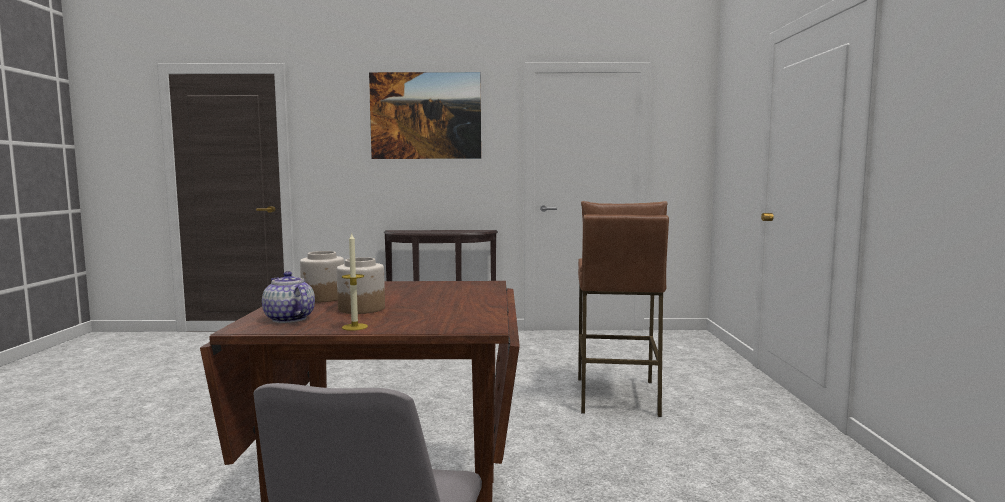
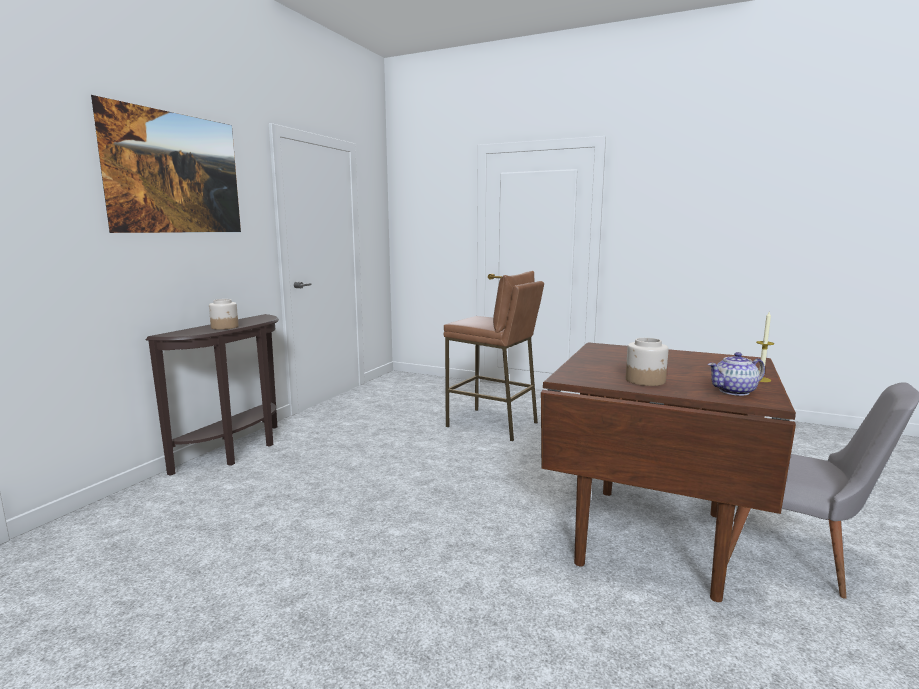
camera: 65 degrees left, 5 degrees up
(361, 309) = (695, 375): jar -> jar (225, 327)

